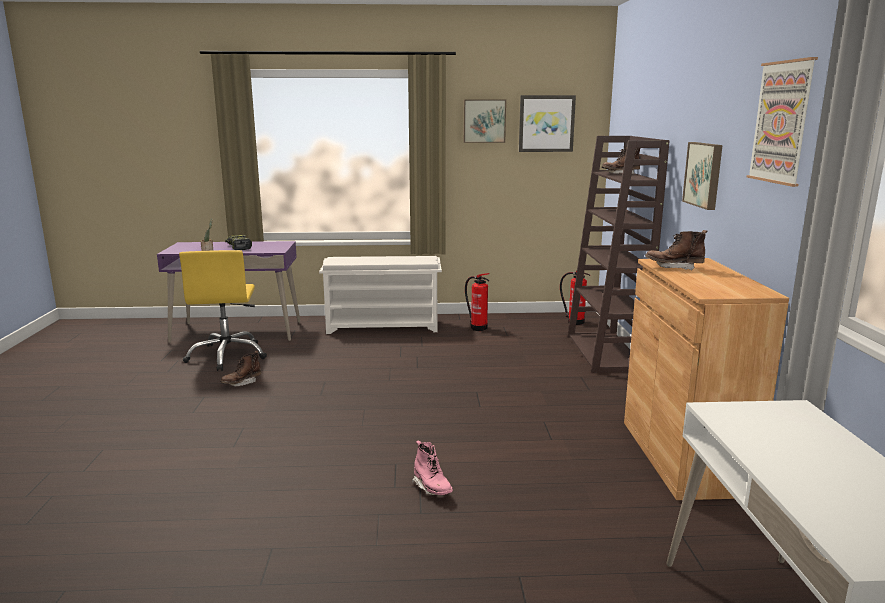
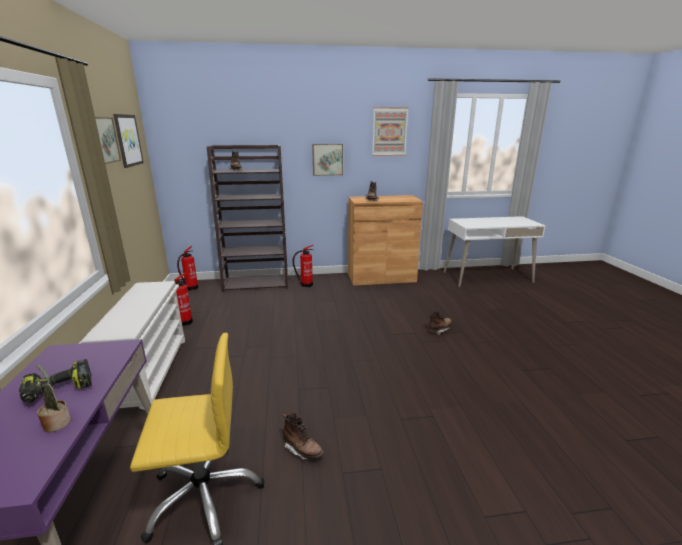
camera: 95 degrees left, 5 degrees up
(432, 488) = (439, 330): pink boot -> brown boot
(610, 384) = (305, 285): none -> fire extinguisher

